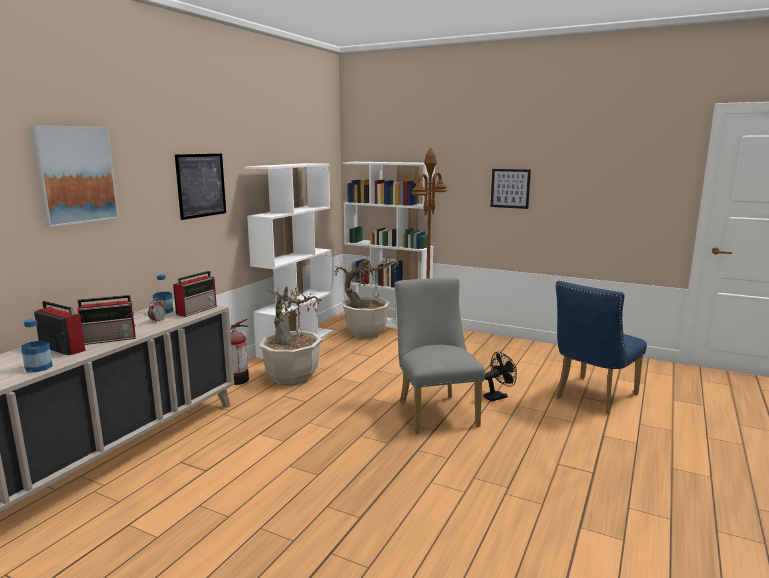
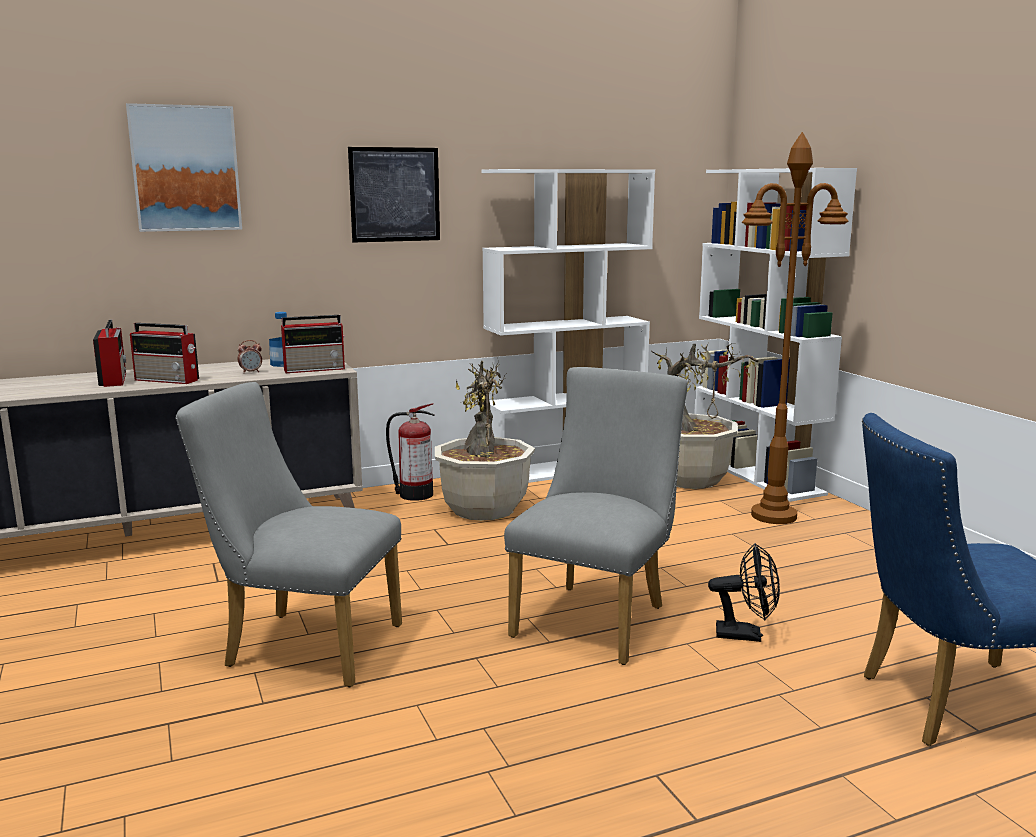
camera: 40 degrees right, 0 degrees up
(38, 367) = (55, 391): bottle -> none
(326, 481) = (302, 645): none -> grey chair
(510, 188) = (986, 221): picture -> none

